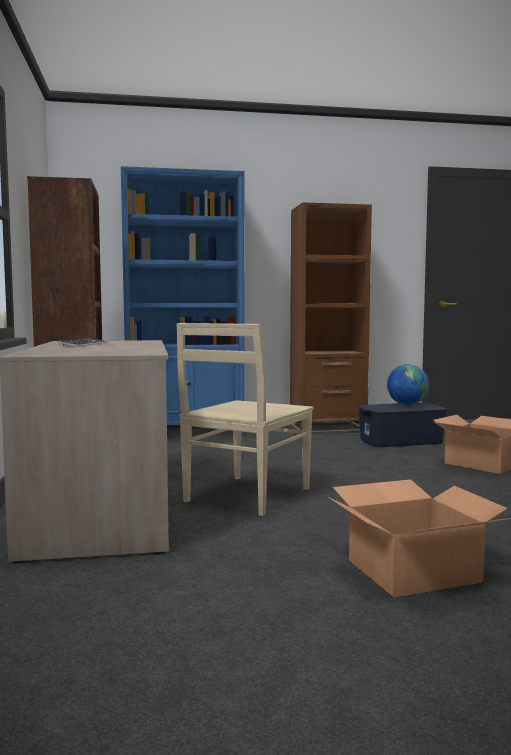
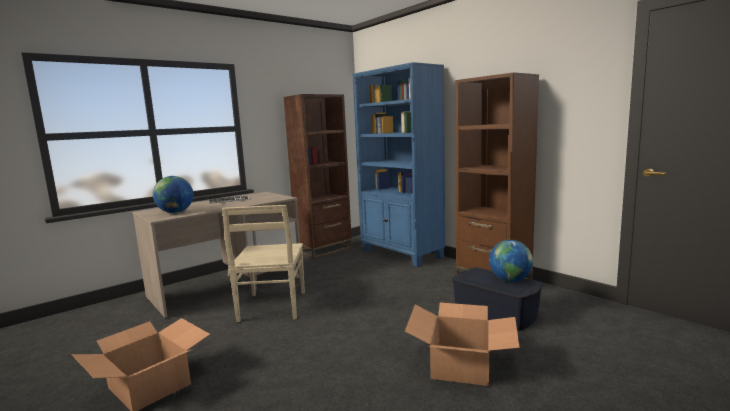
camera: 60 degrees right, 5 degrees up
(112, 351) = (175, 212): none -> globe
(246, 495) = (272, 307): beige chair -> beige chair turned 90 degrees counterclockwise

